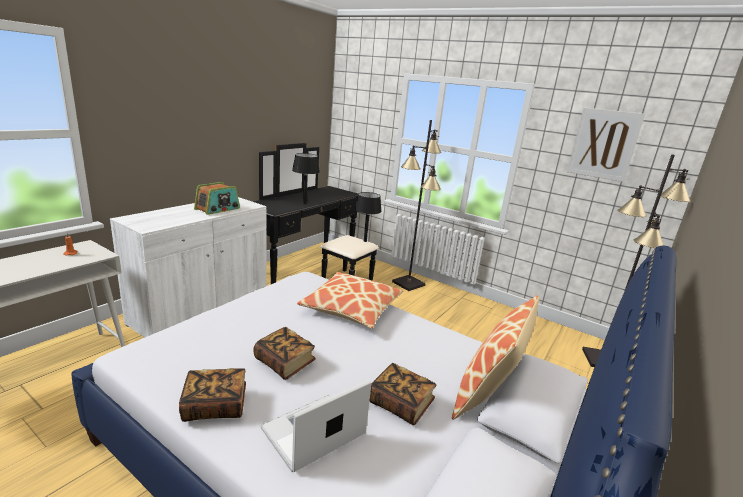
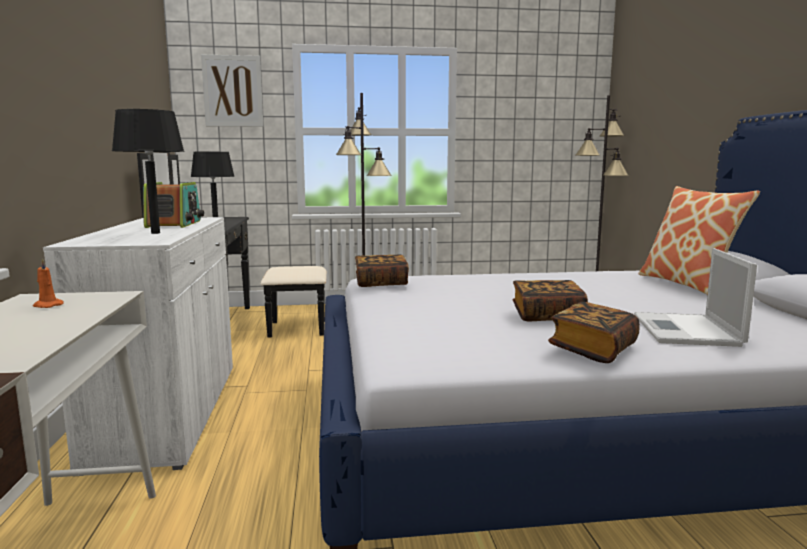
camera: 40 degrees left, 10 degrees down
(352, 308) = (479, 280): pillow -> none
(365, 241) = (308, 265): black table lamp -> black table lamp (155, 233)
(400, 404) = (673, 303): book -> book (381, 283)
(604, 144) = (532, 102): picture -> picture (233, 91)

